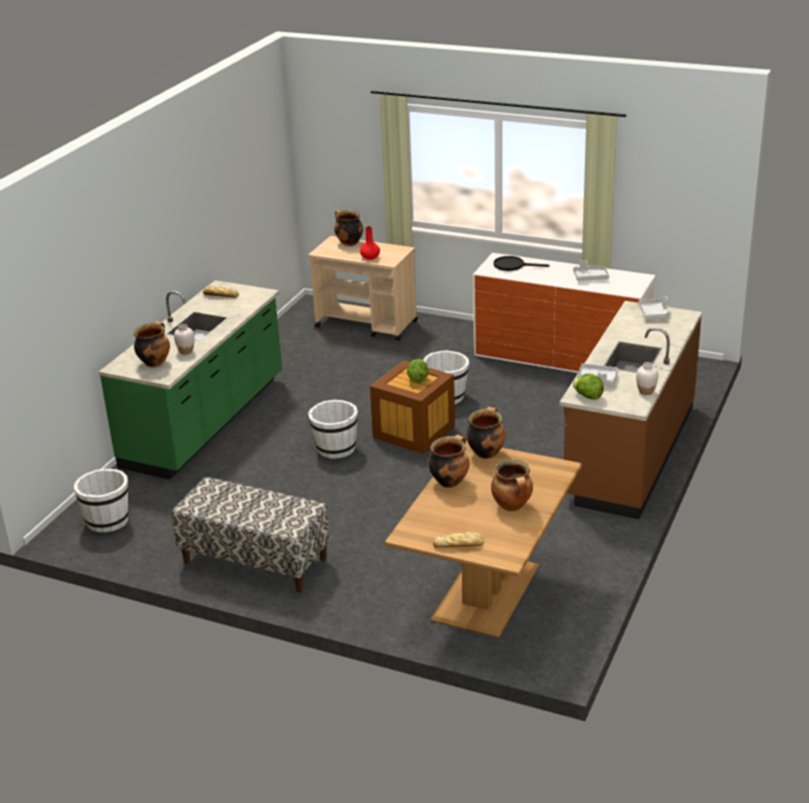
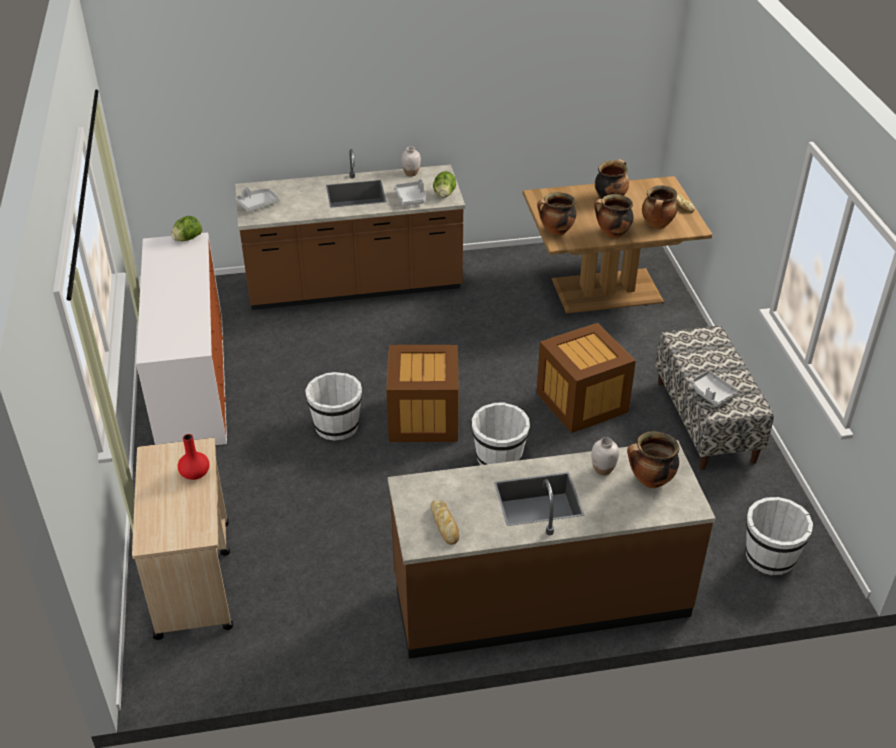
camera: 125 degrees left, 10 degrees up
(206, 422) = (540, 596): green counter -> brown counter
(348, 243) = (153, 520): cooking pot -> cooking pot (657, 225)
(349, 508) = (582, 403): none -> crate
(417, 379) = (417, 364): lettuce -> lettuce (187, 239)
(513, 266) = (170, 333): black frying pan -> none
(590, 277) = (174, 273): grey tray -> grey tray (712, 393)

